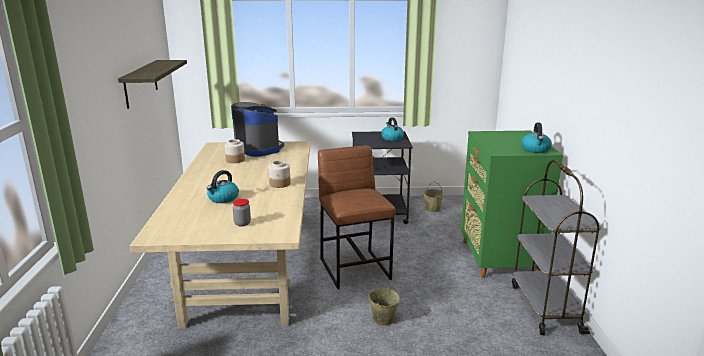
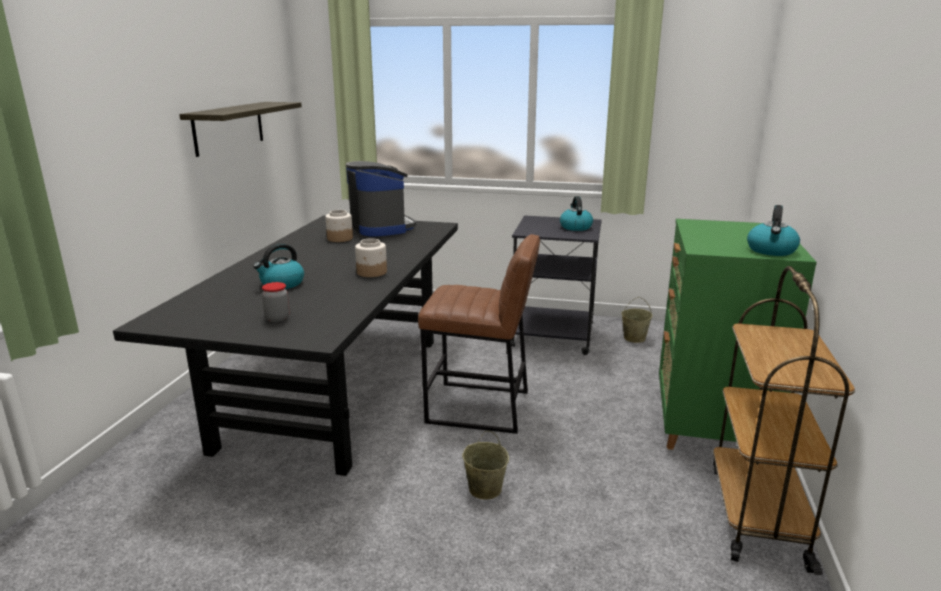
camera: 15 degrees right, 0 degrees up
(249, 270) = (336, 391): beige dining table -> black dining table
(354, 268) = (480, 407): brown chair -> brown chair turned 105 degrees clockwise
(545, 307) = (758, 514): grey cart -> brown cart

